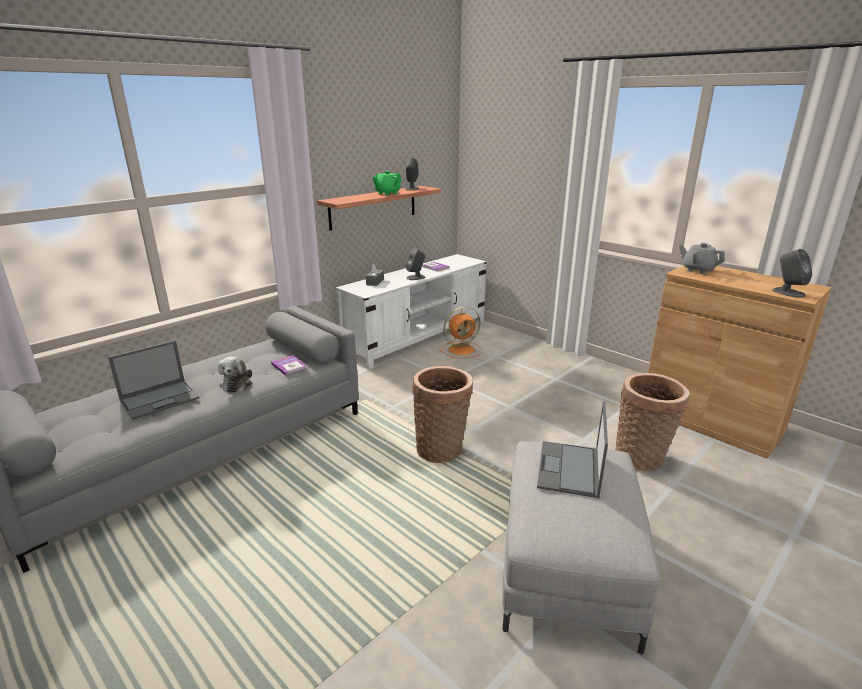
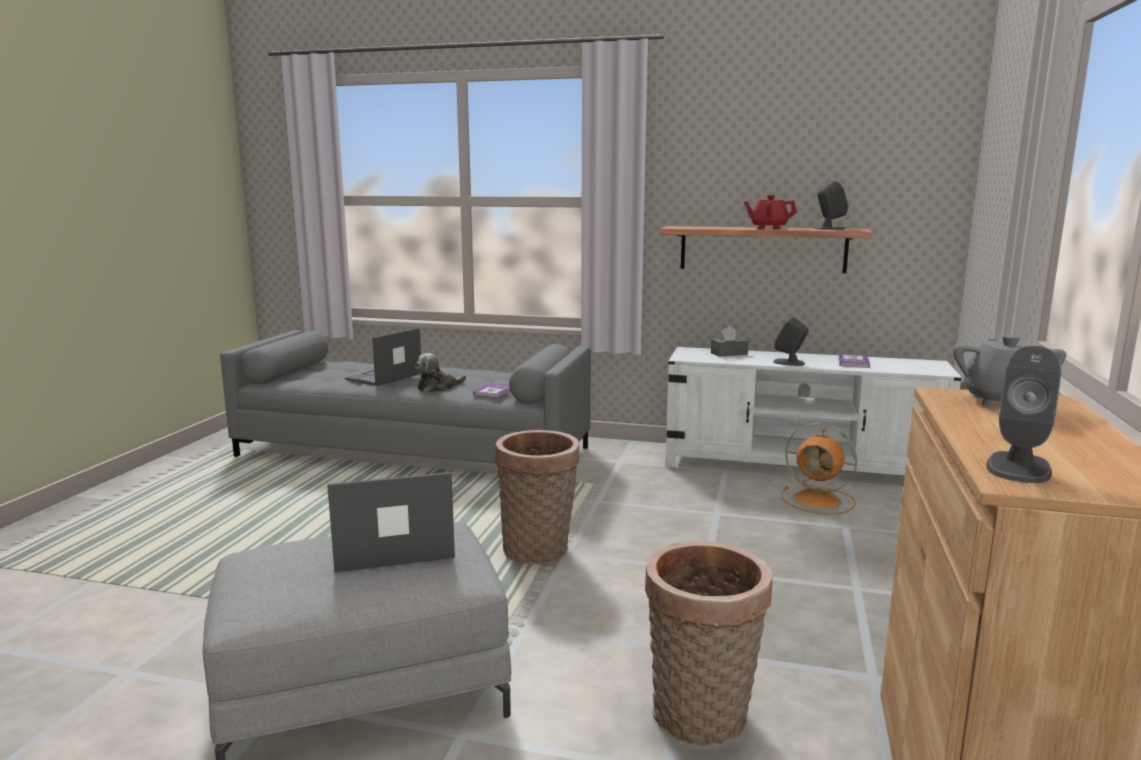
camera: 60 degrees right, 10 degrees down
(160, 399) = (383, 376): laptop -> laptop turned 105 degrees clockwise
(387, 193) = (768, 228): green teapot -> red teapot

